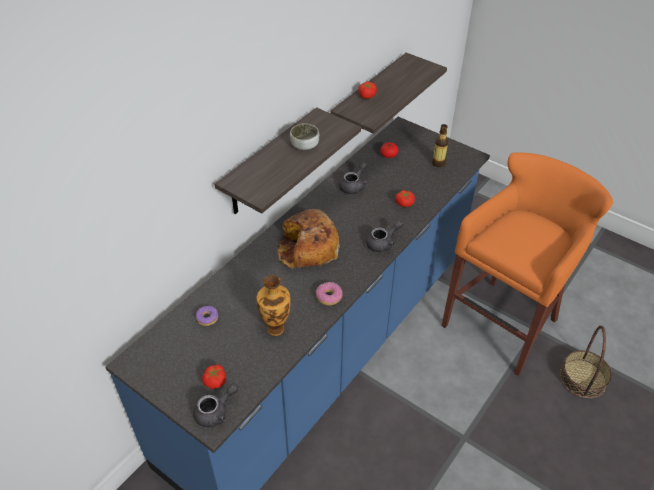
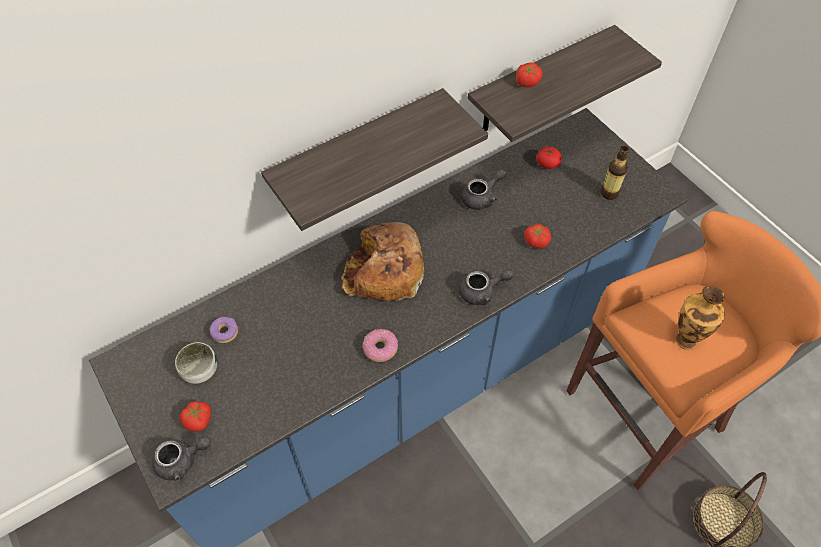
camera: 20 degrees right, 10 degrees up
(275, 327) = (298, 370): vase -> vase (686, 339)
(304, 145) = (399, 144): bowl -> bowl (200, 370)

